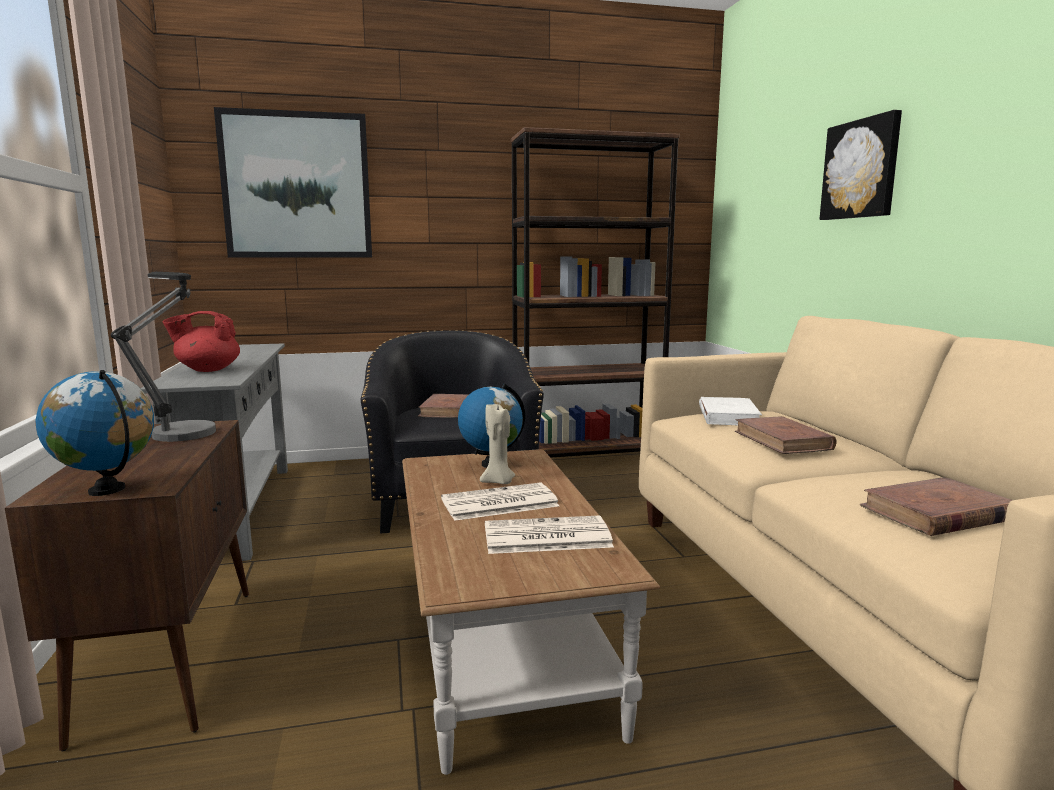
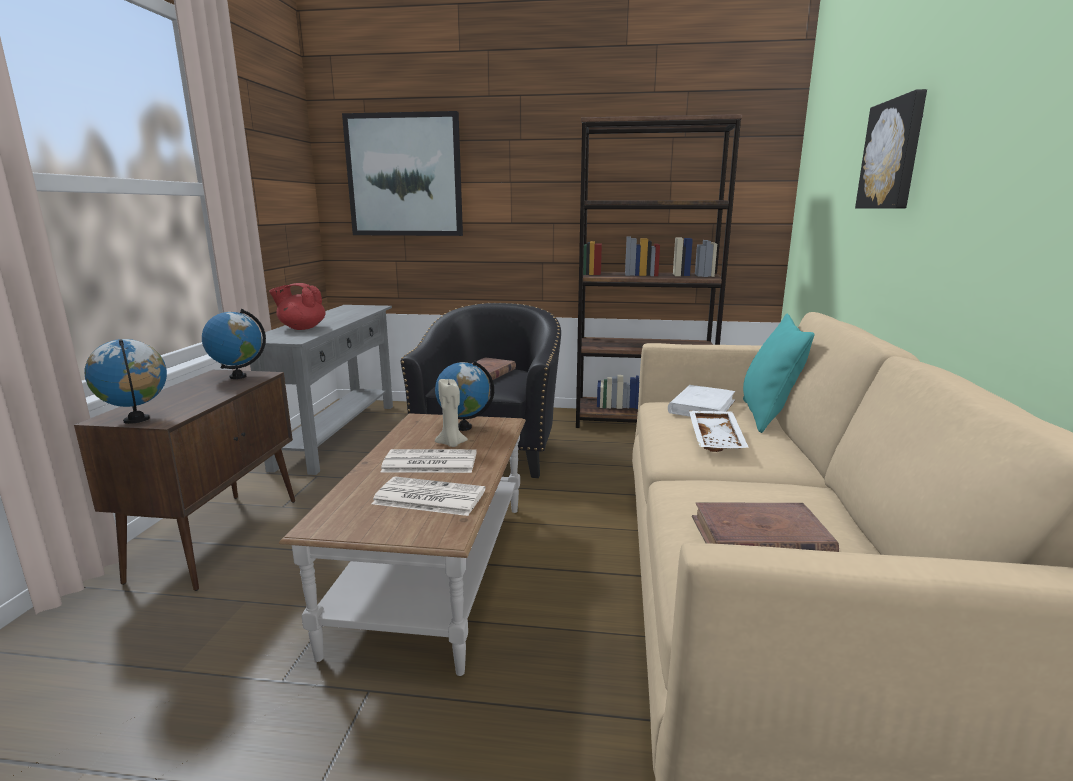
camera: 20 degrees right, 5 degrees up
(180, 429) = (238, 376): table lamp -> globe
(782, 440) = (717, 439): brown book -> white tray
(792, 418) = (767, 416): none -> turquoise pillow

